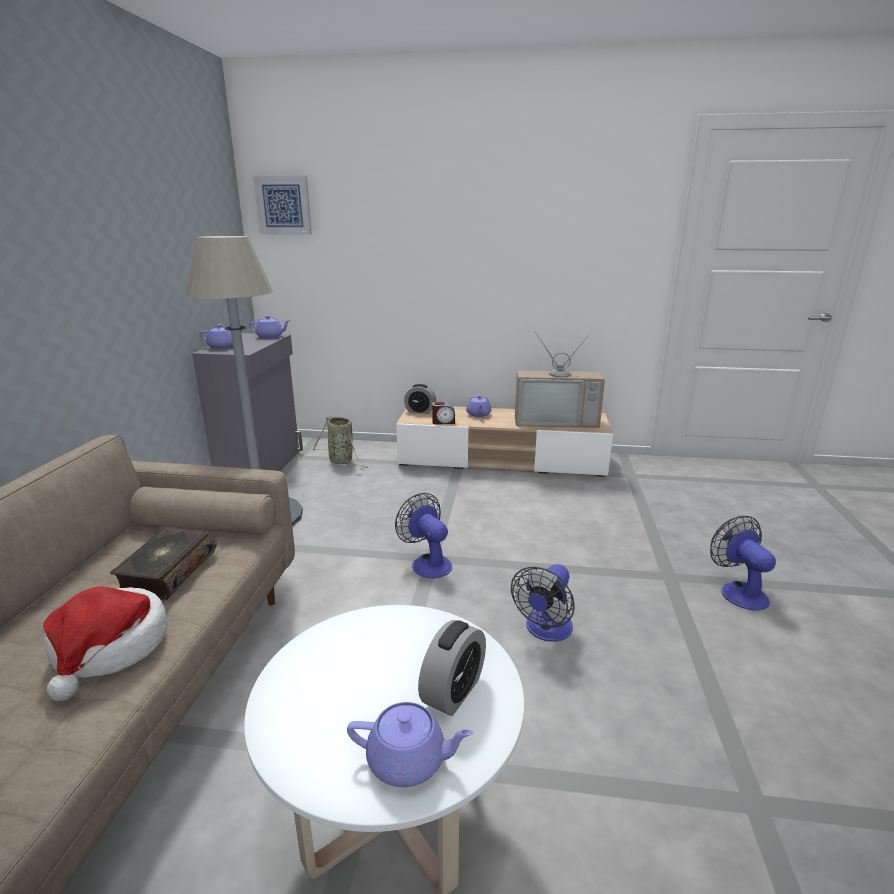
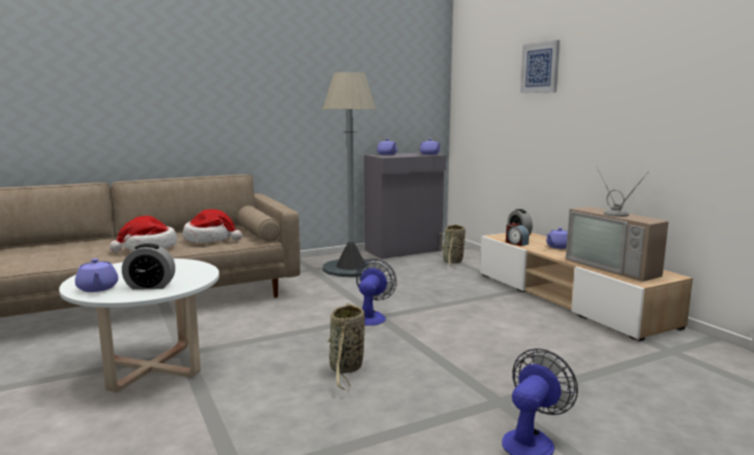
camera: 55 degrees right, 10 degrees down
(167, 572) = (210, 239): book -> hat
(283, 205) = (470, 60): picture -> picture (540, 68)
(545, 631) = (346, 369): fan -> basket

